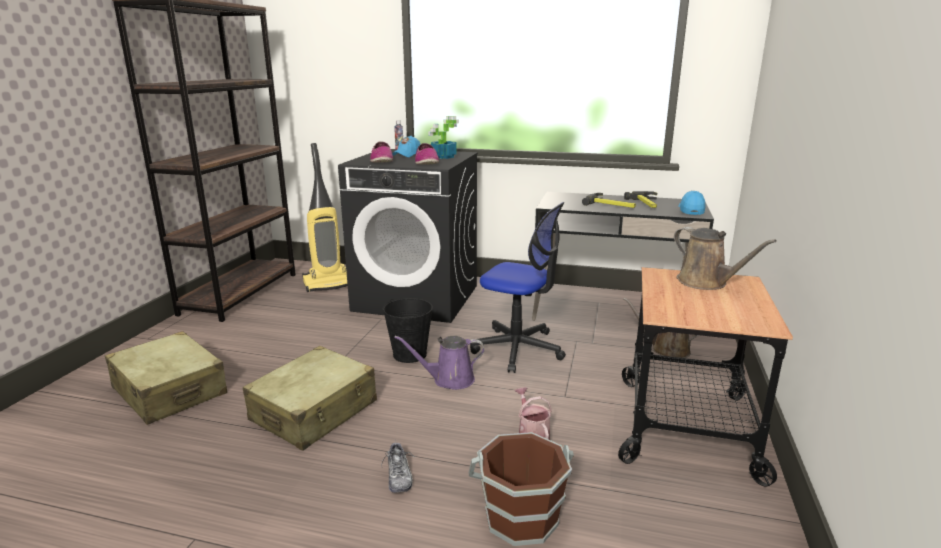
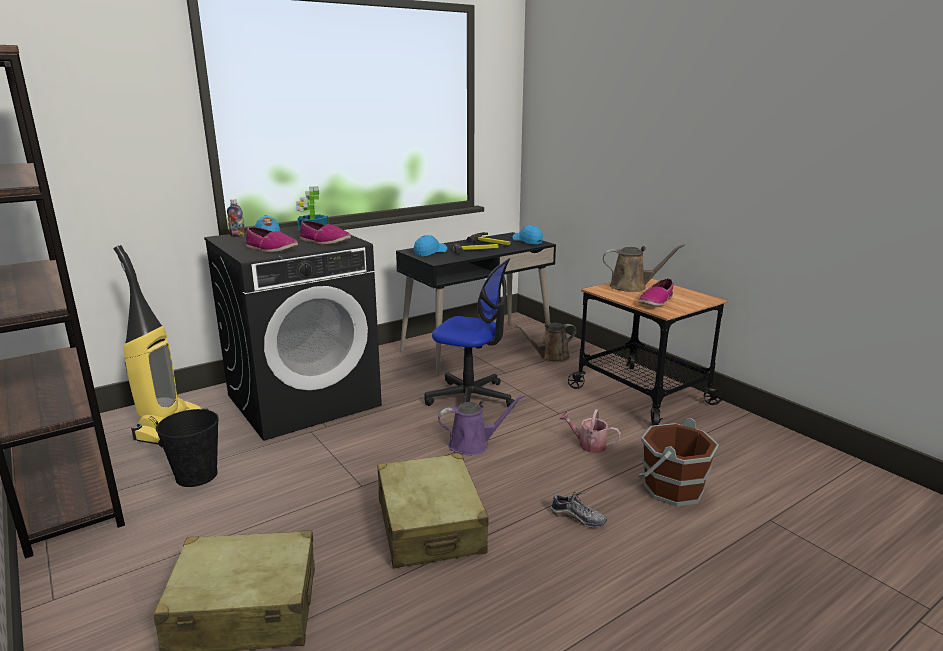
camera: 50 degrees left, 0 degrees up
(410, 354) = (404, 444): black bucket -> black bucket (196, 475)
(449, 380) = (473, 444): purple watering can -> purple watering can turned 135 degrees counterclockwise
(518, 349) = (470, 399): office chair -> office chair turned 45 degrees clockwise
(567, 198) = (430, 252): none -> blue cap
(685, 303) = (656, 301): none -> shoe

